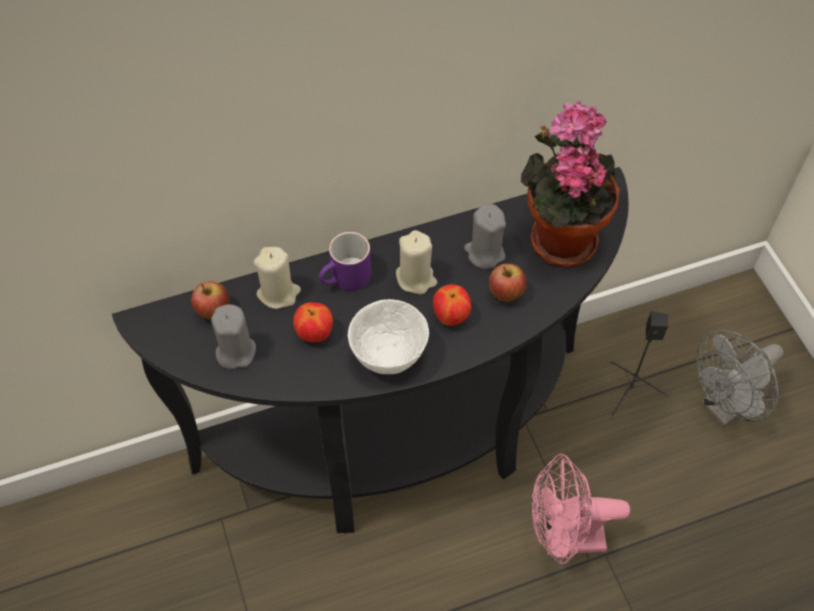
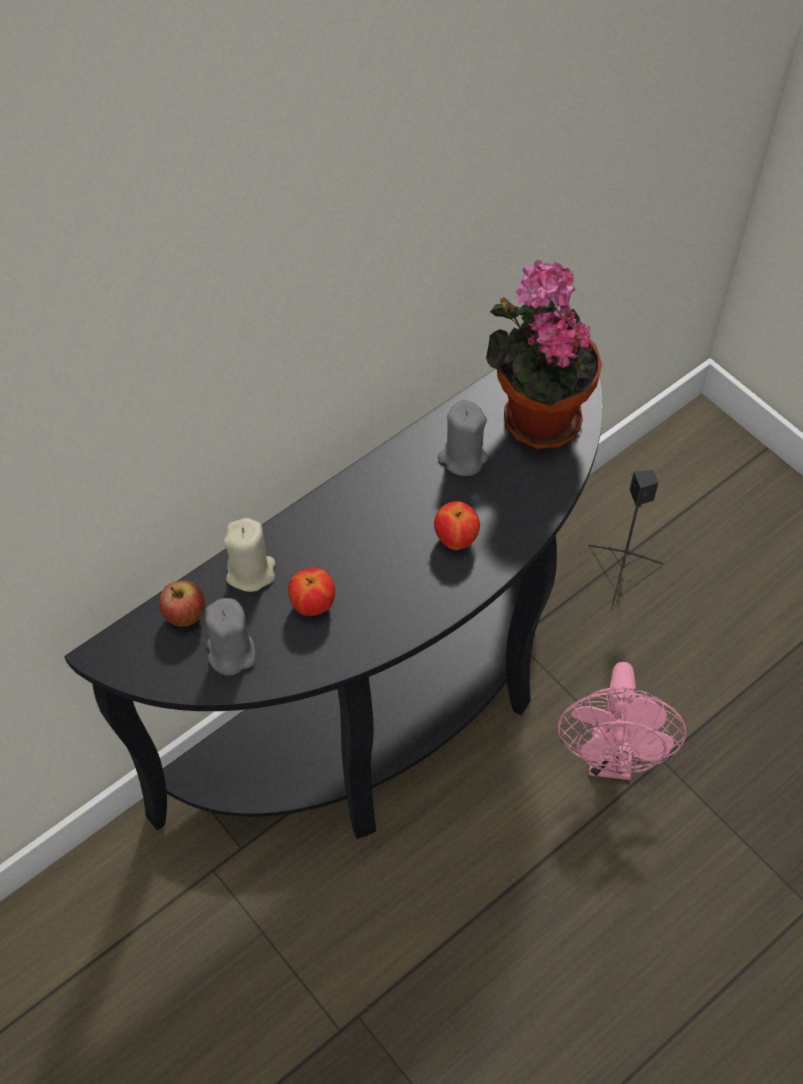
camera: 20 degrees left, 0 degrees up
(345, 279) = (321, 534): purple mug -> none
(387, 355) = (404, 603): white bowl -> none
(416, 278) = (399, 509): beige candle -> none
(505, 294) = (504, 497): apple -> none
(563, 539) = (611, 758): pink fan -> pink fan turned 60 degrees counterclockwise
(725, 407) = (728, 556): grey fan -> none

